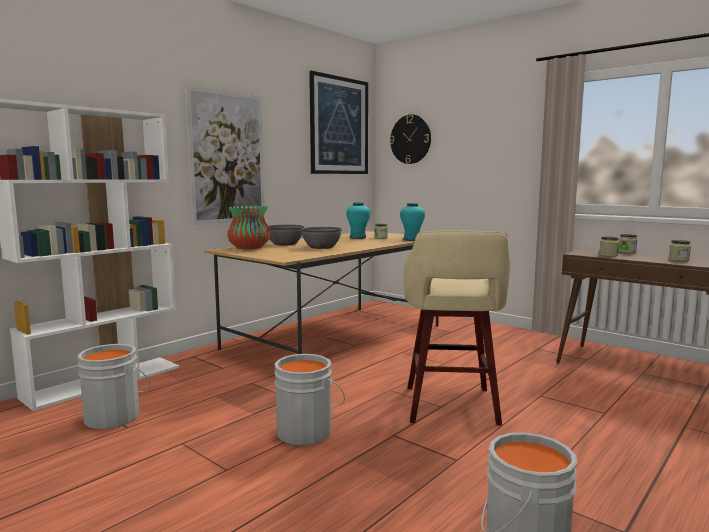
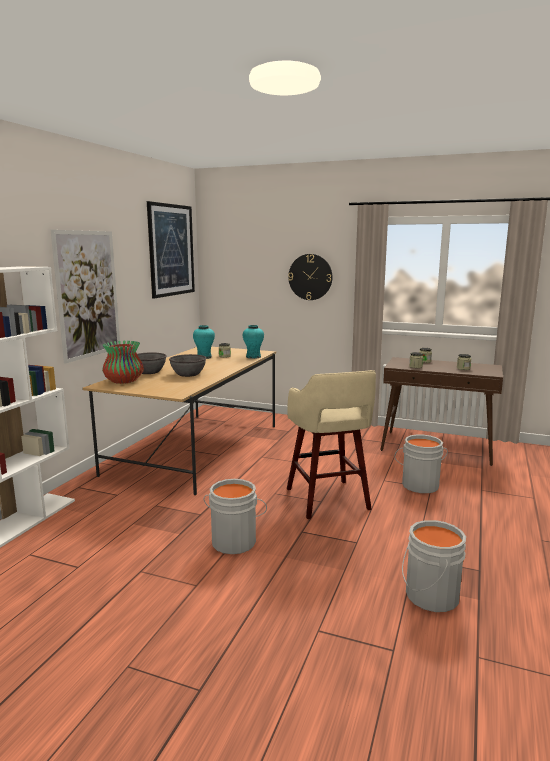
camera: 20 degrees left, 5 degrees up
(114, 416) = (56, 559): grey bucket -> grey bucket (420, 484)
(410, 139) = (234, 260): wall clock -> wall clock (310, 277)

